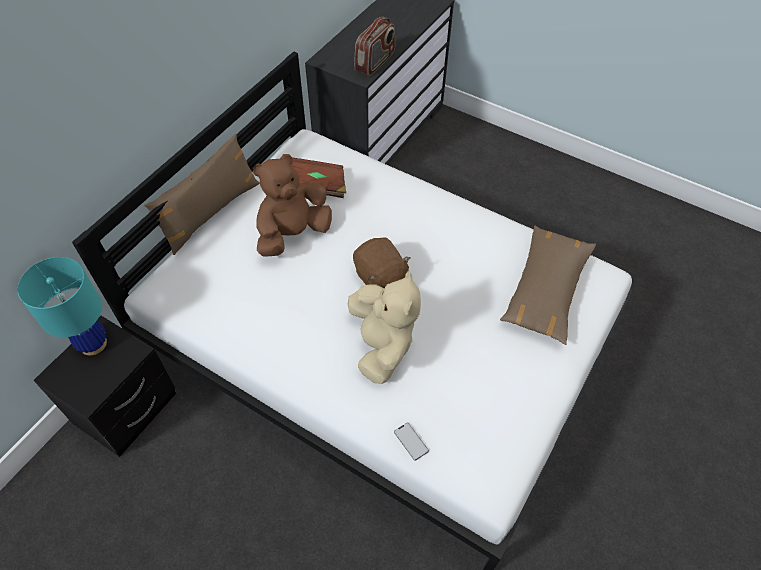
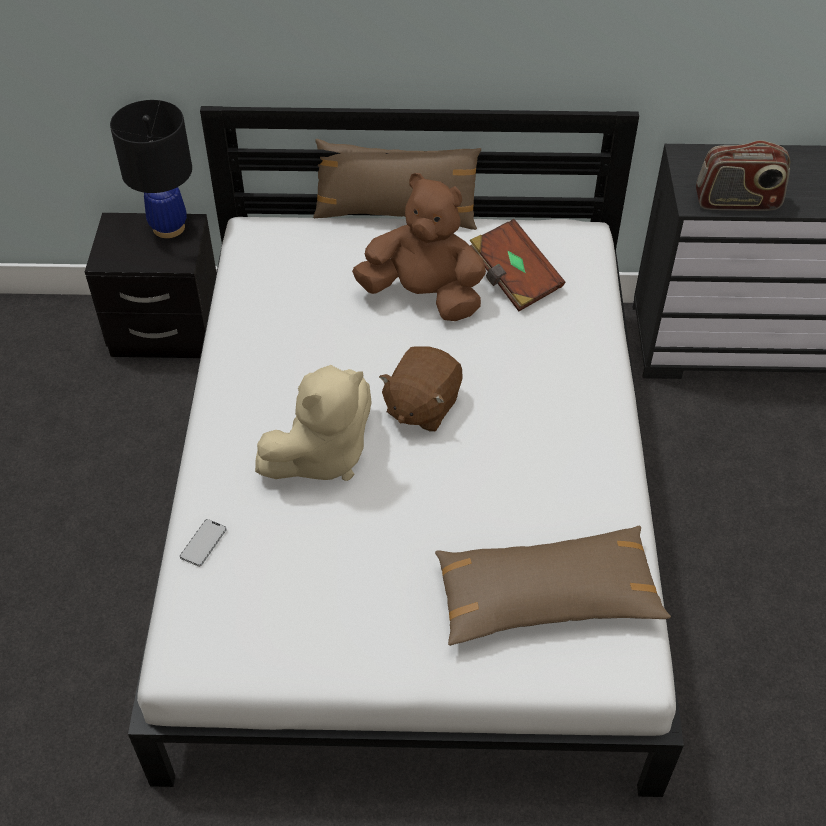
camera: 60 degrees right, 5 degrees down
(93, 344) = (168, 228): turquoise table lamp -> black table lamp

